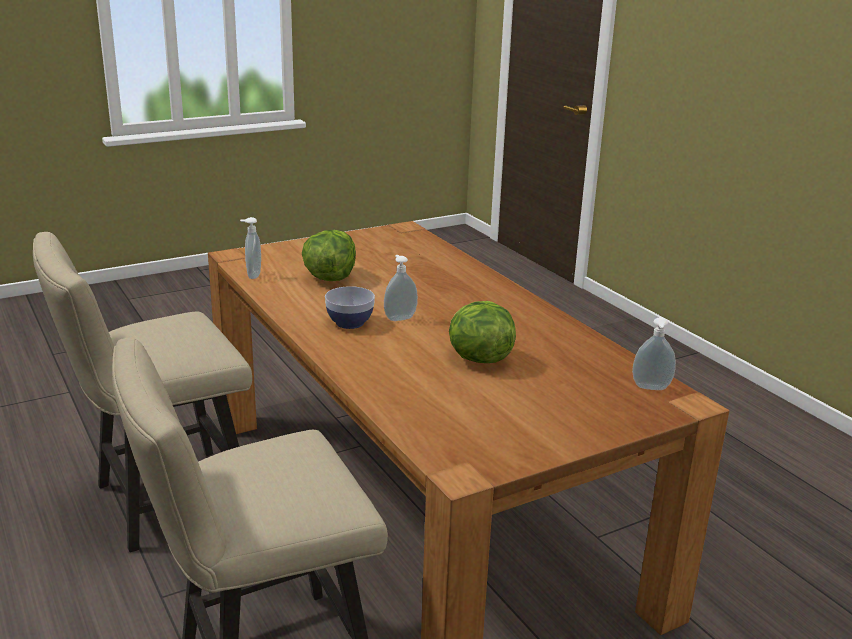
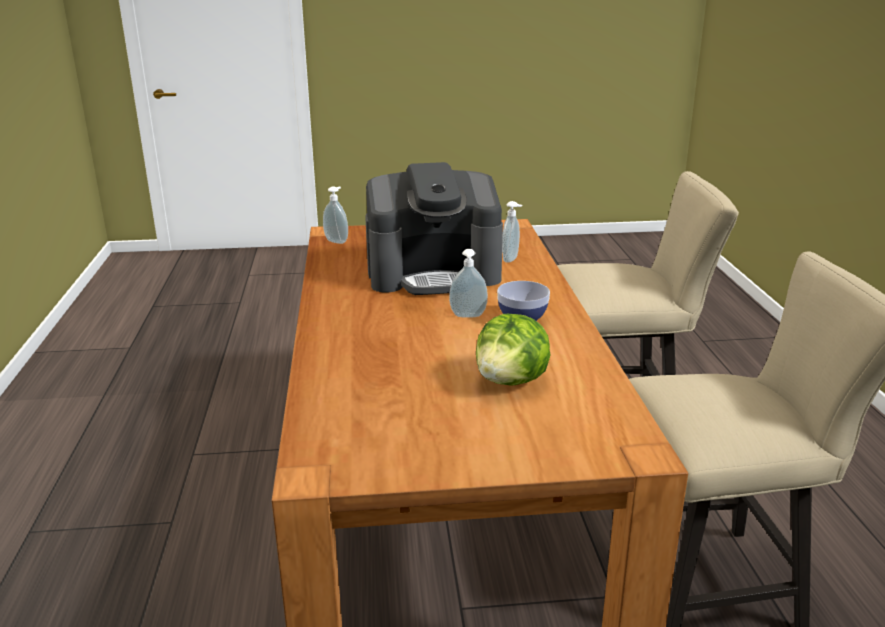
camera: 155 degrees left, 0 degrees up
(252, 275) = (616, 404): soap dispenser -> soap dispenser (511, 259)
(478, 358) = (434, 273): lettuce -> coffee machine

